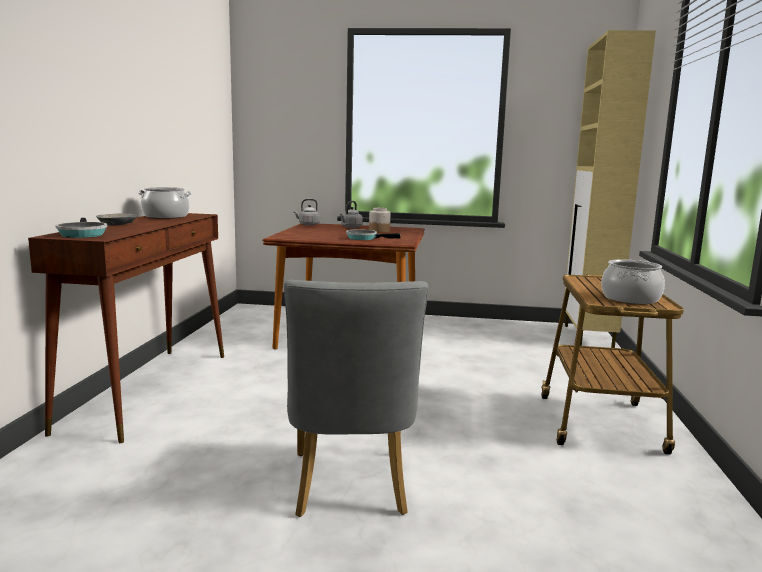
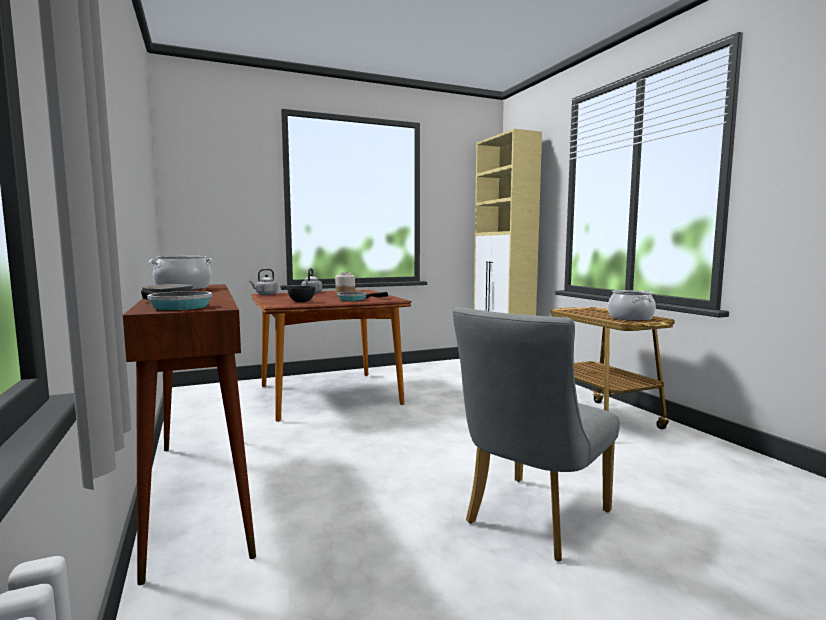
camera: 30 degrees left, 5 degrees down
(310, 236) = (302, 301): none -> grey bowl
(350, 489) = (531, 521): grey chair -> grey chair turned 75 degrees clockwise

